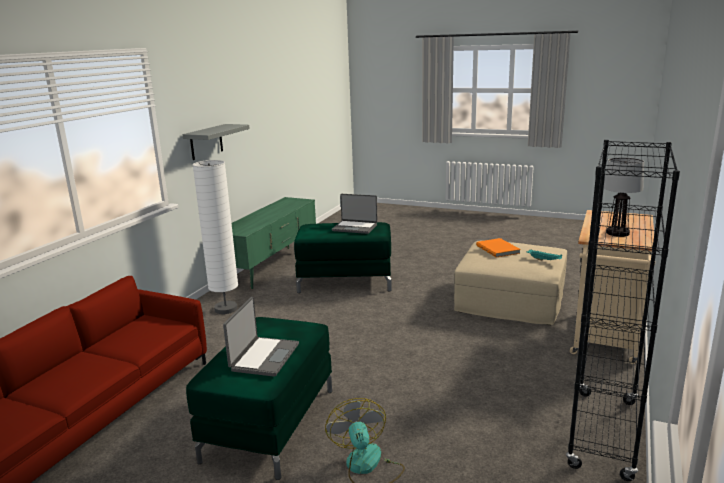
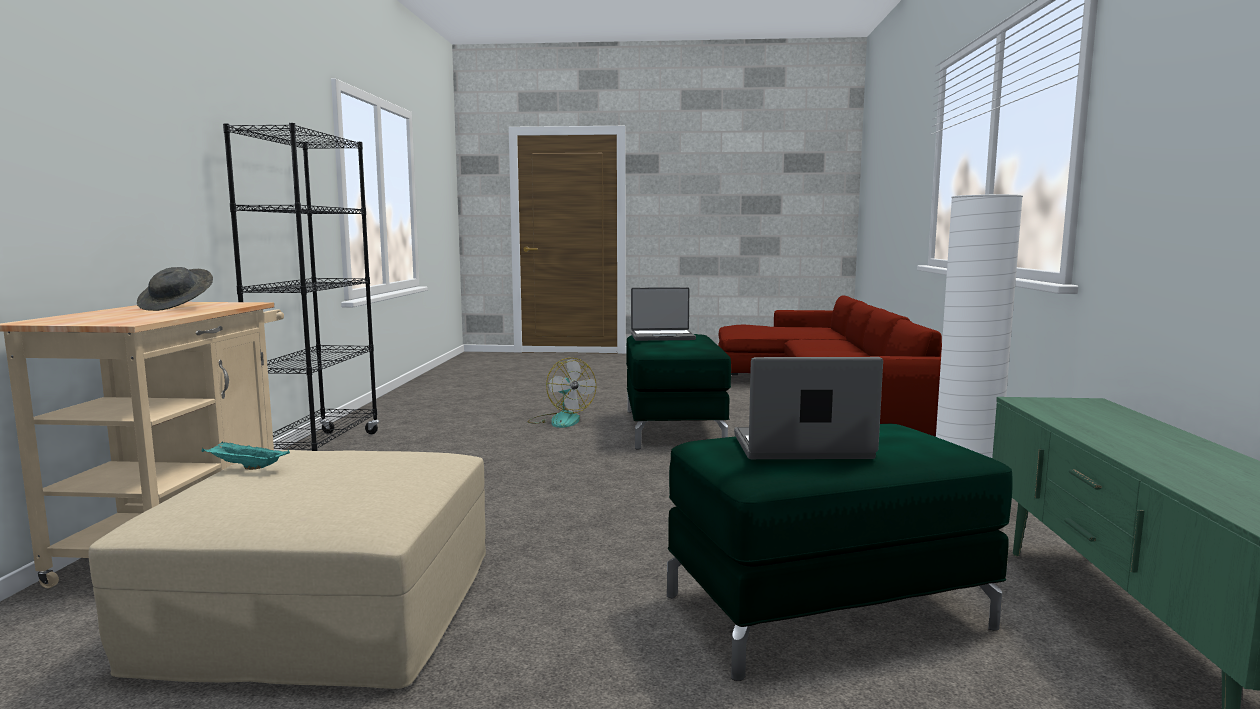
camera: 160 degrees right, 10 degrees down
(206, 142) = (1169, 166): grey shelf -> none
(263, 357) = (662, 337): laptop -> laptop turned 90 degrees counterclockwise
(498, 249) = (353, 480): orange book -> none
(617, 233) = (177, 307): table lamp -> grey hat

